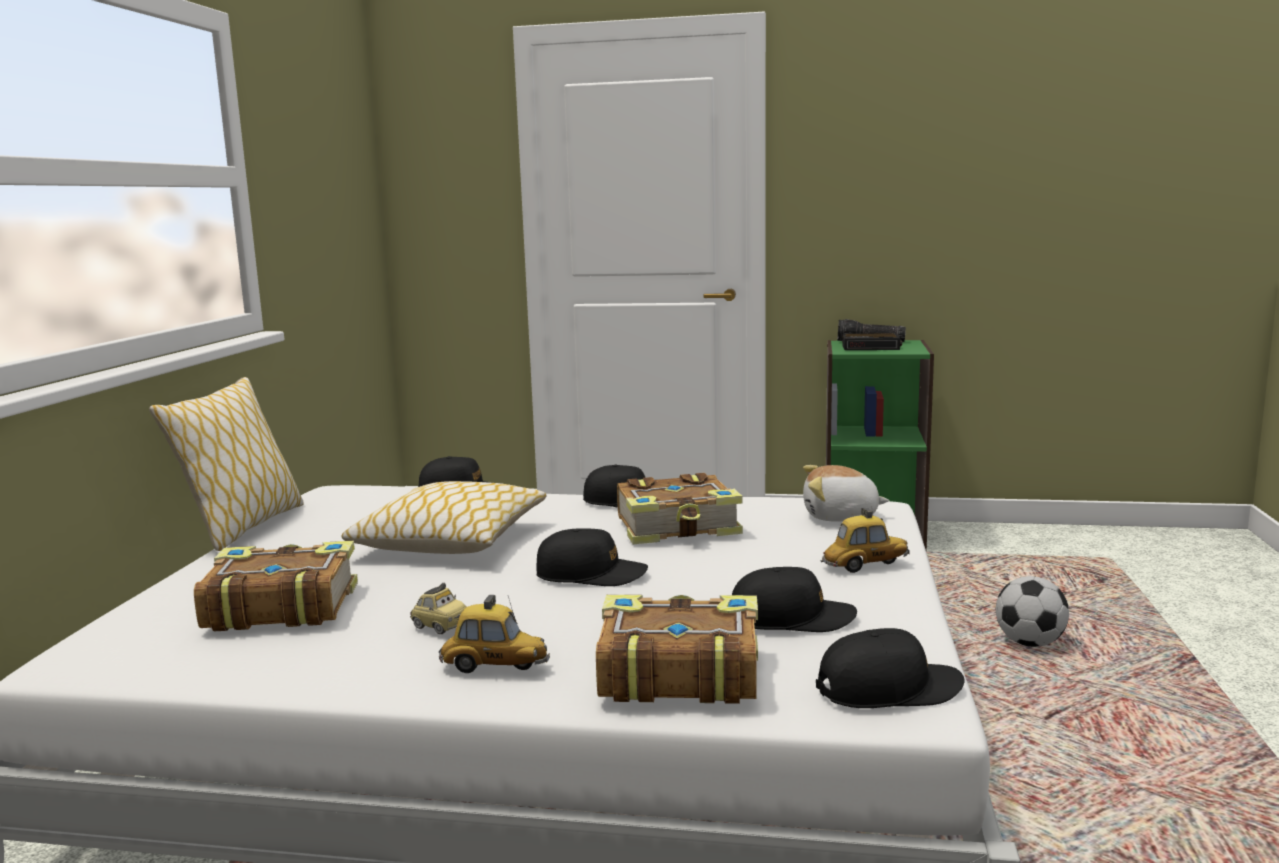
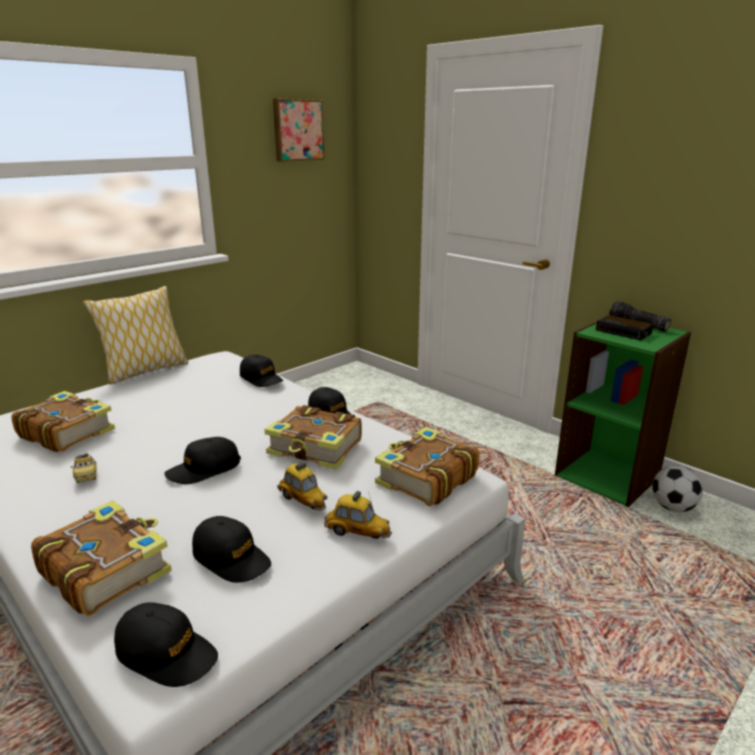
camera: 35 degrees right, 10 degrees up
(329, 139) = (297, 130): none -> picture
(450, 540) = (199, 413): pillow -> none
(494, 667) = (57, 518): toy car -> toy car (303, 501)
(591, 574) = (204, 469): black cap -> black cap turned 105 degrees clockwise
(840, 517) = (425, 478): plush toy -> book
(1030, 643) = (593, 628): football -> football (673, 507)

